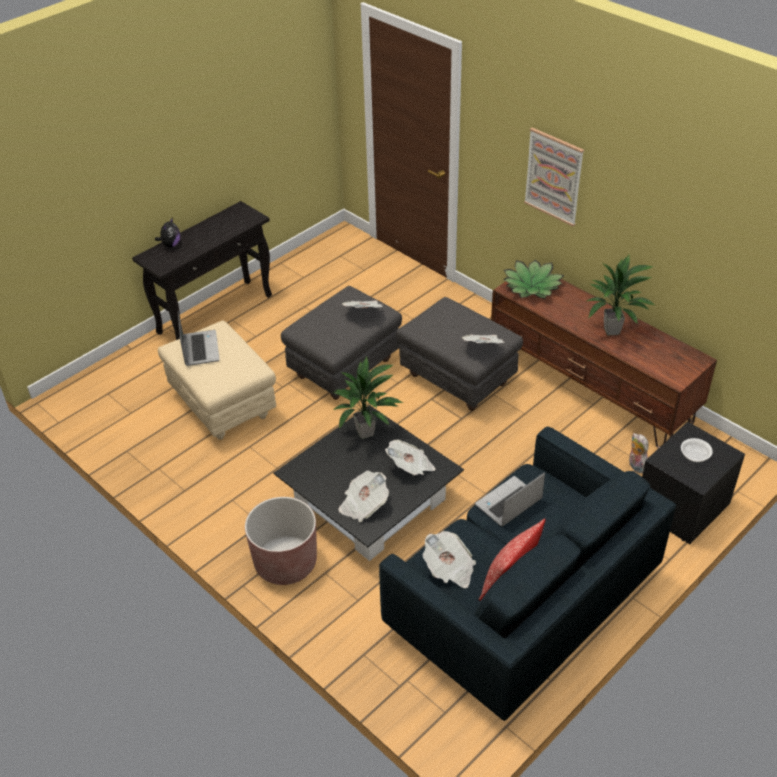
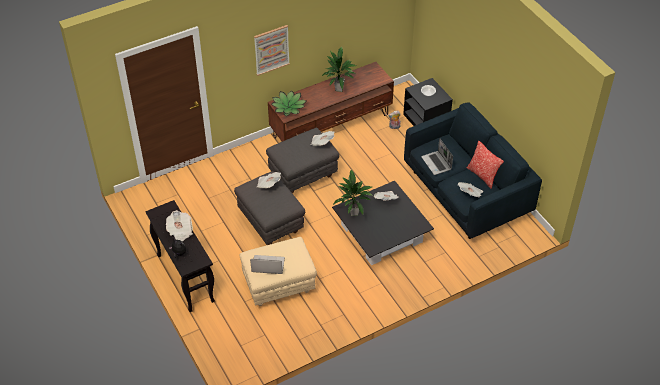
camera: 75 degrees left, 5 degrees up
(285, 563) = (413, 276): brown planter -> none
(363, 505) = (406, 224): newspaper -> newspaper (180, 231)

